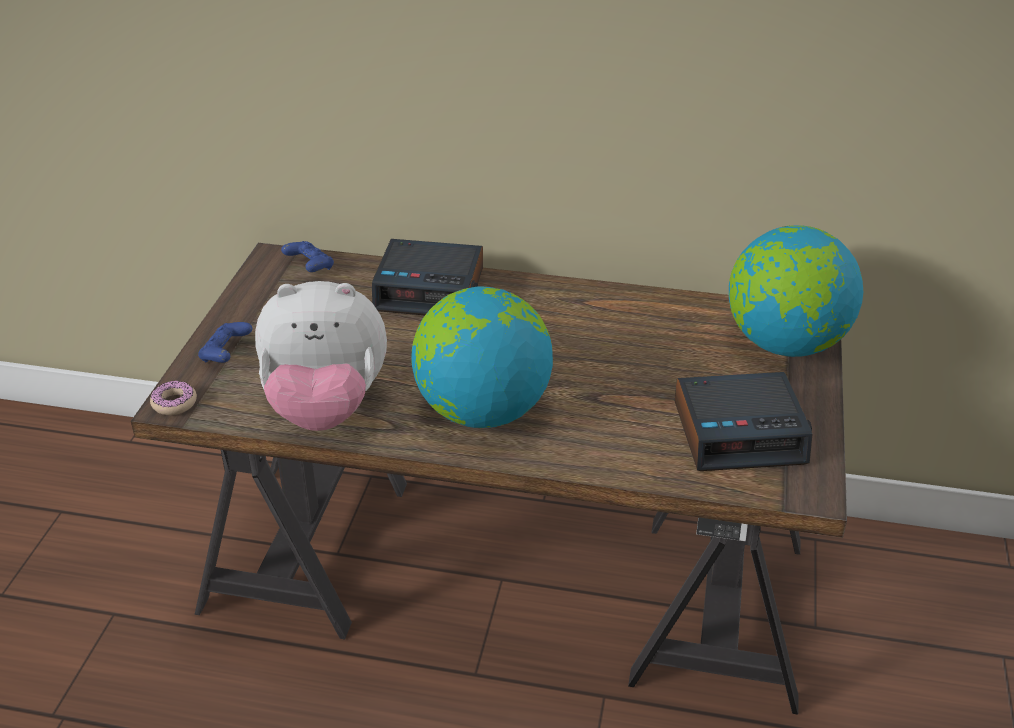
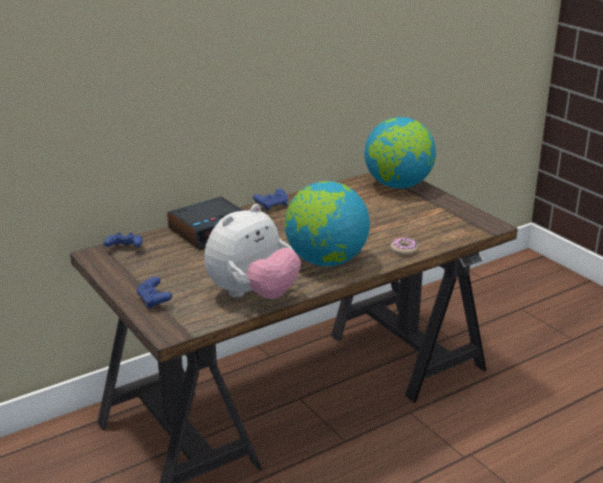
camera: 45 degrees left, 10 degrees down
(174, 403) = (168, 331): donut -> donut (403, 250)
(560, 290) = (272, 206): none -> blue game controller
(740, 432) = (436, 220): alarm clock -> none

